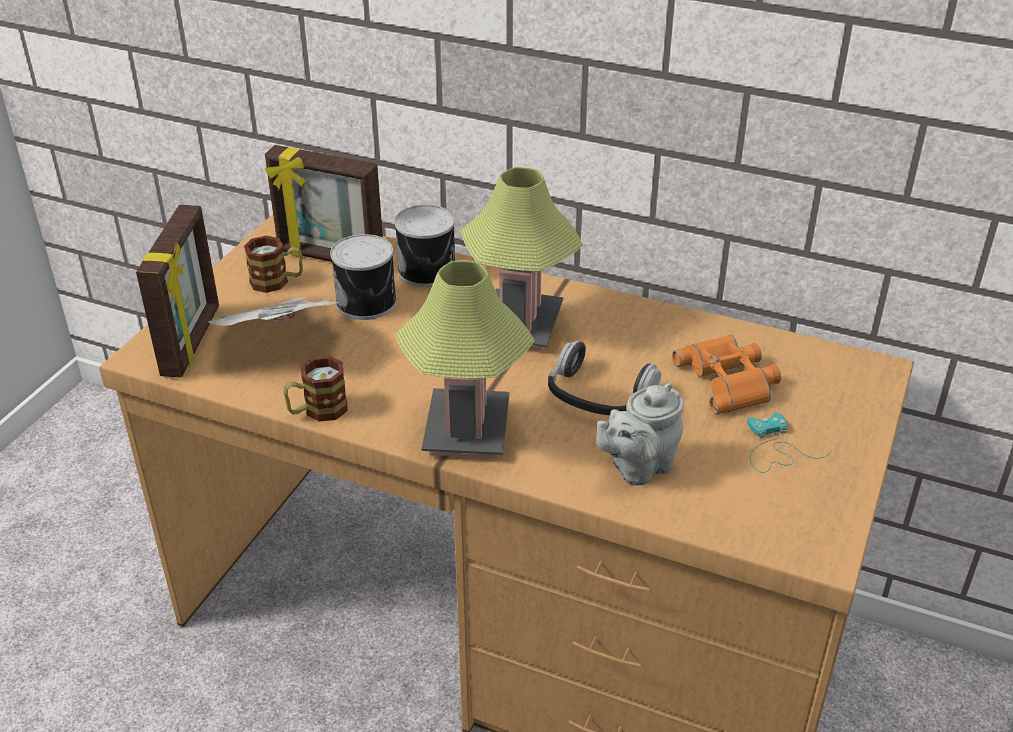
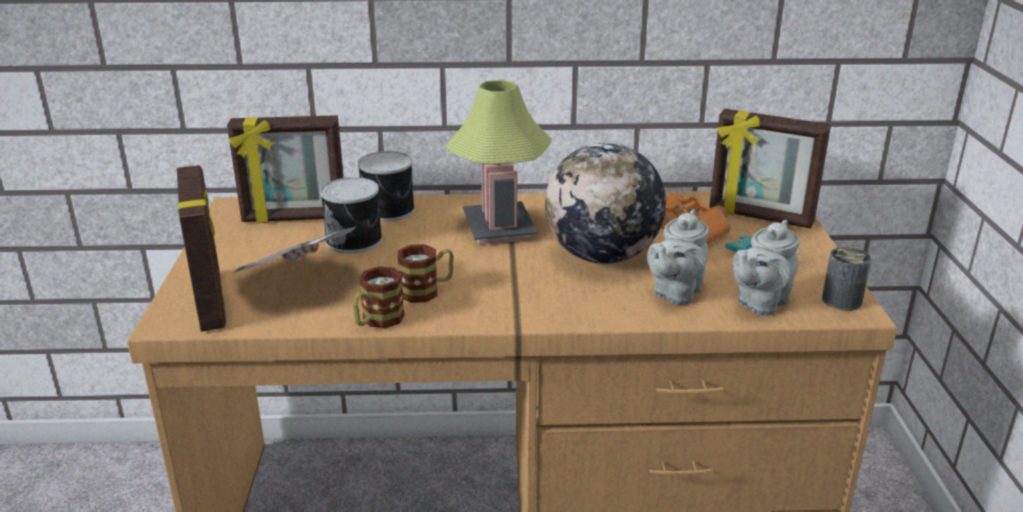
camera: 25 degrees left, 10 degrees down
(277, 281) = (259, 243): mug -> mug (427, 290)
(467, 430) = (520, 303): table lamp -> none
(599, 395) = (602, 256): headphones -> globe
(720, 509) = (760, 303): none -> grey teapot
(820, 536) = (841, 300): none -> can
(829, 390) = (760, 217): none -> picture frame

